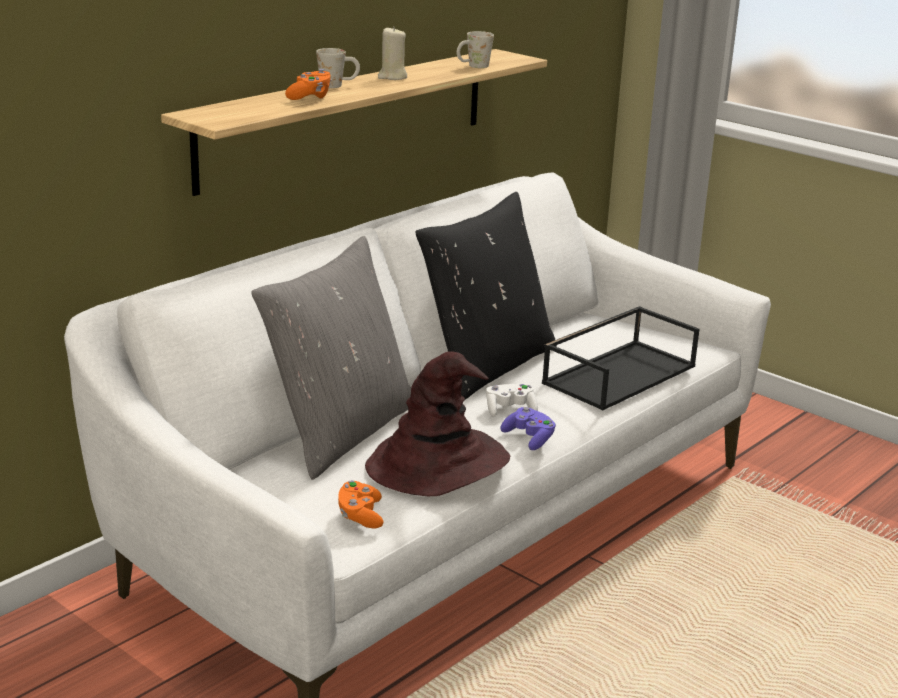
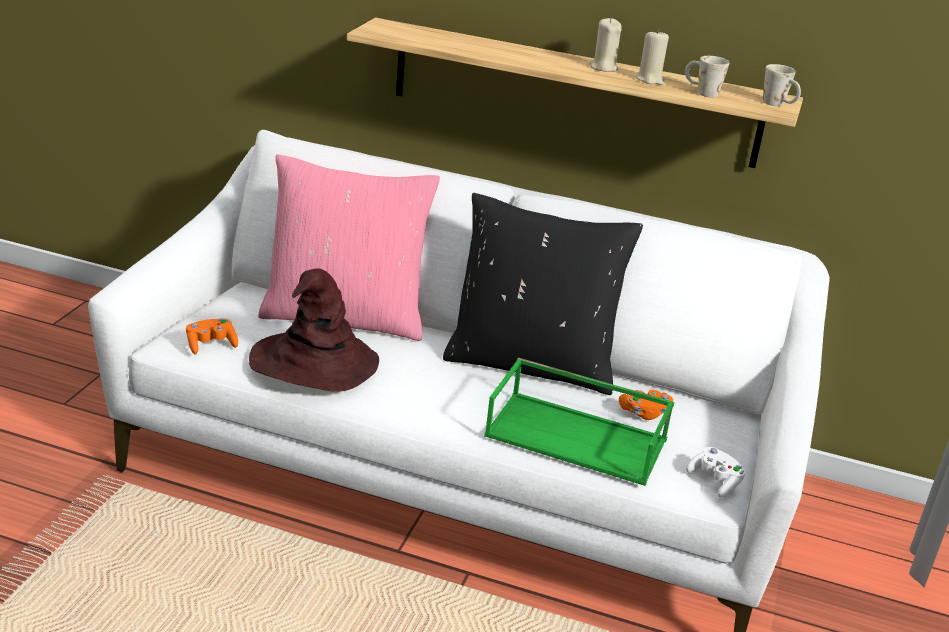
camera: 65 degrees right, 5 degrees up
(310, 97) = (488, 48): orange game controller -> orange game controller (644, 413)
(338, 85) = (541, 53): white mug -> white mug (779, 105)
(340, 432) = (345, 316): grey pillow -> pink pillow
(434, 72) = (650, 80): none -> beige candle
(510, 410) = (441, 385): white game controller -> white game controller (715, 481)
(529, 438) = (393, 402): purple game controller -> none
(619, 373) = (578, 437): black tray -> green tray

